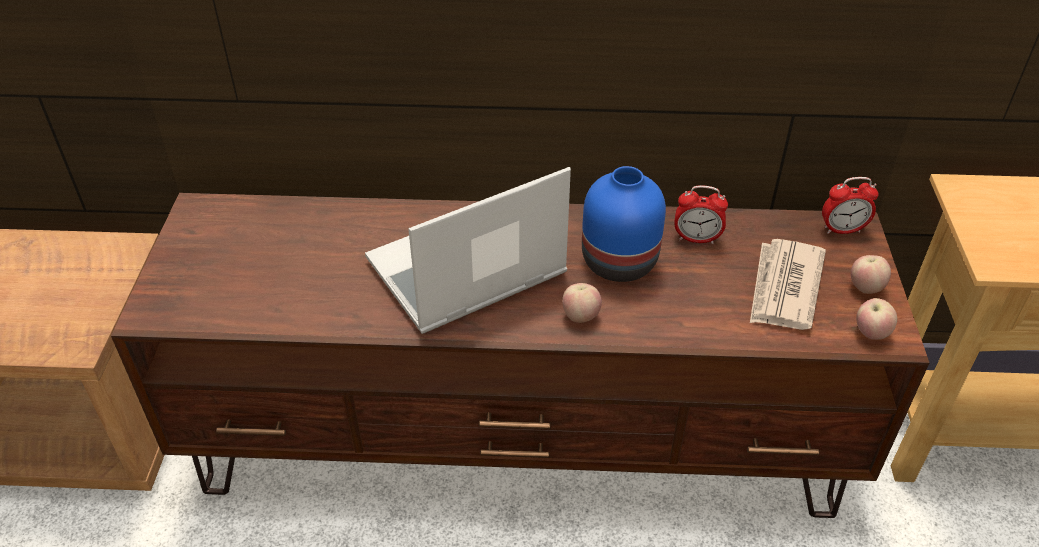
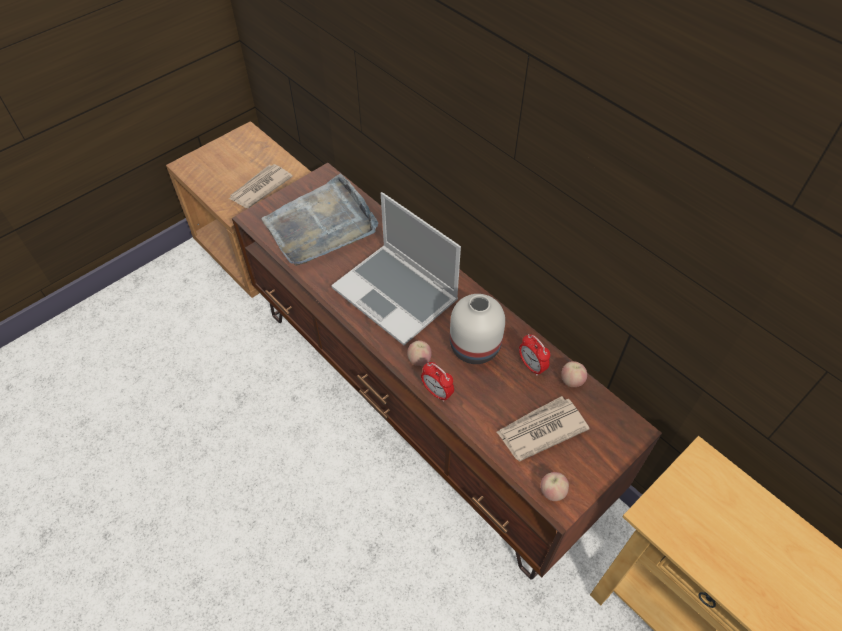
camera: 45 degrees right, 10 degrees up
(84, 294) = (260, 188): none -> newspaper
(264, 262) = (321, 225): none -> grey tray
(465, 271) = (397, 295): laptop -> laptop turned 150 degrees counterclockwise
(621, 262) = (475, 348): blue vase -> white vase
(842, 230) = (623, 426): alarm clock -> alarm clock (437, 392)
(865, 288) = (586, 467): apple -> apple (571, 381)

